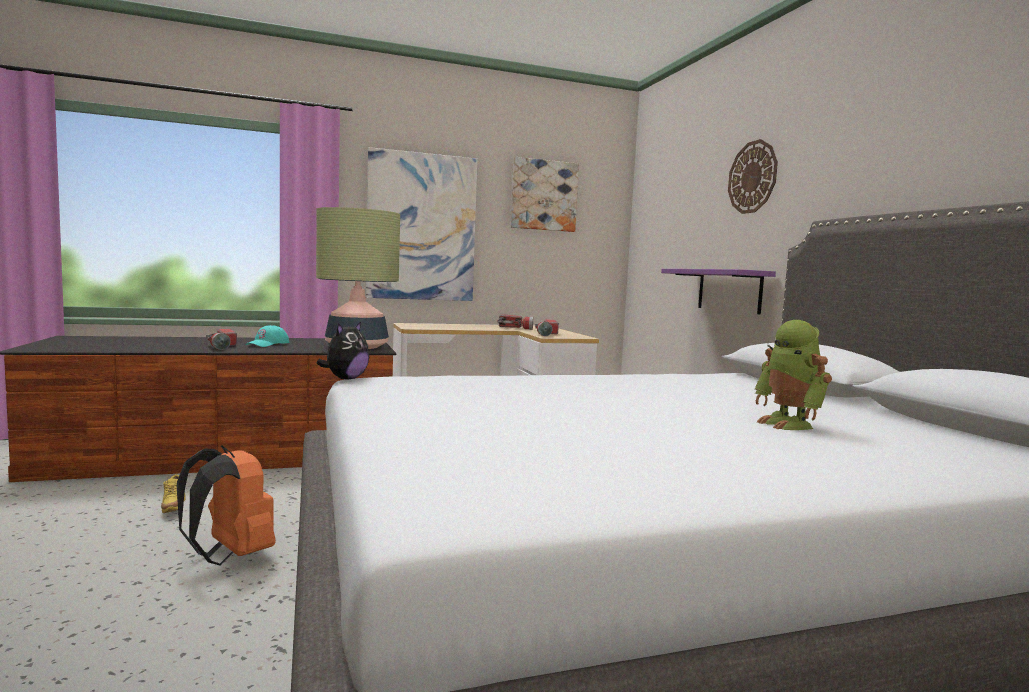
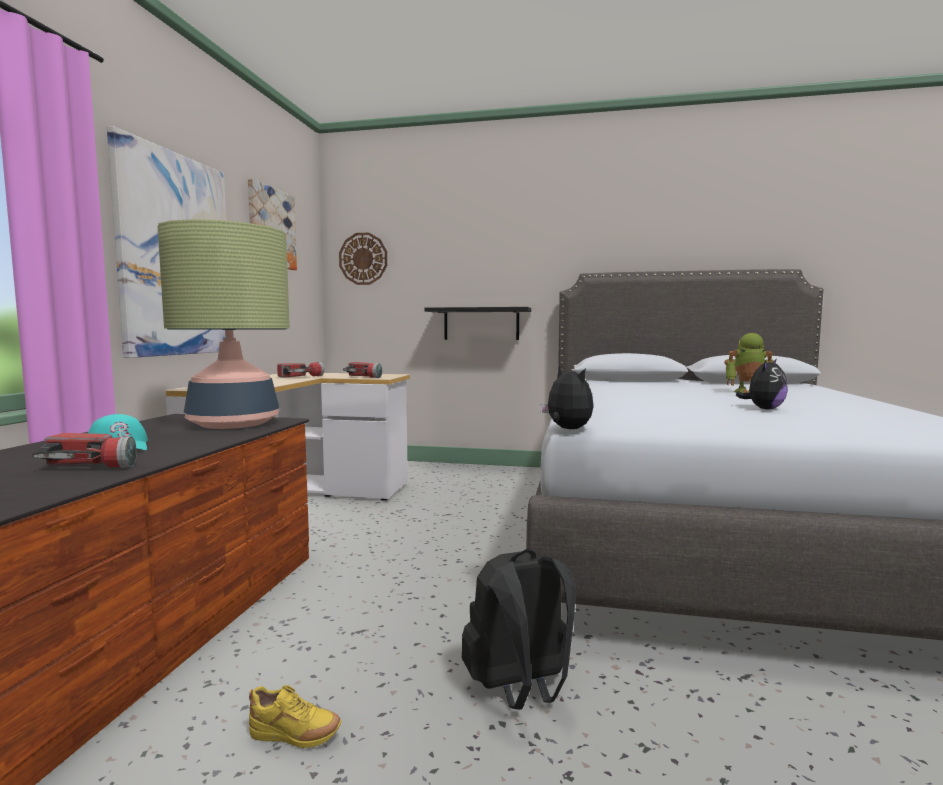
camera: 60 degrees left, 0 degrees up
(231, 555) = (520, 691): orange backpack -> black backpack
(589, 424) = (764, 409): none -> plush toy
(729, 290) = (481, 324): purple shelf -> black shelf
(752, 177) = (497, 236): wall clock -> wall clock (363, 259)

